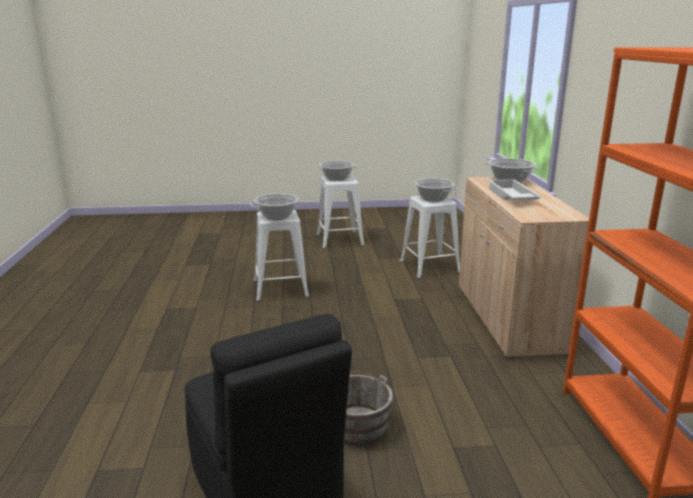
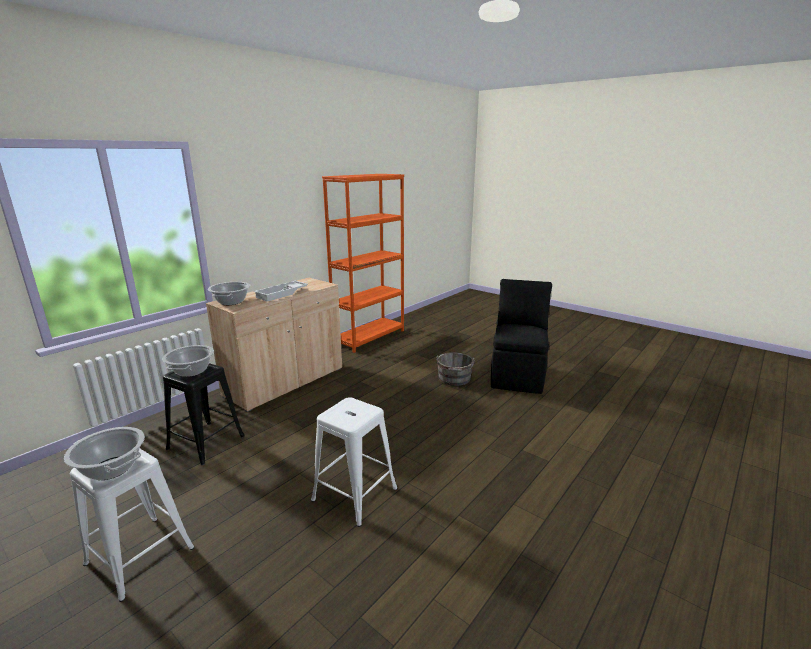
camera: 135 degrees left, 0 degrees up
(277, 216) = (355, 410): cooking pot -> none
(429, 267) = (206, 442): white stool -> black stool

